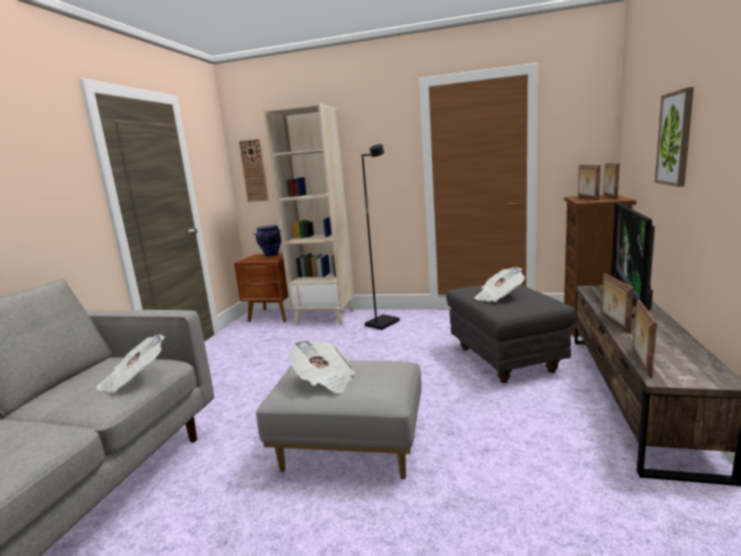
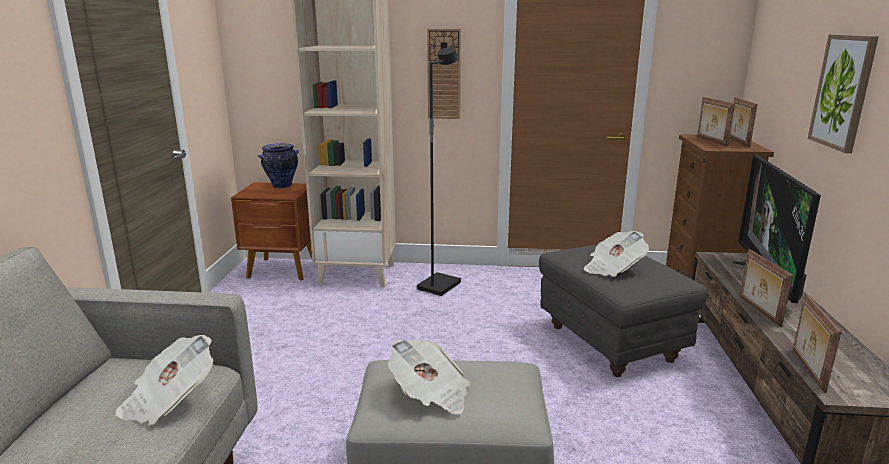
camera: 10 degrees left, 5 degrees up
(254, 171) = (259, 64): wall clock -> wall clock (444, 74)

